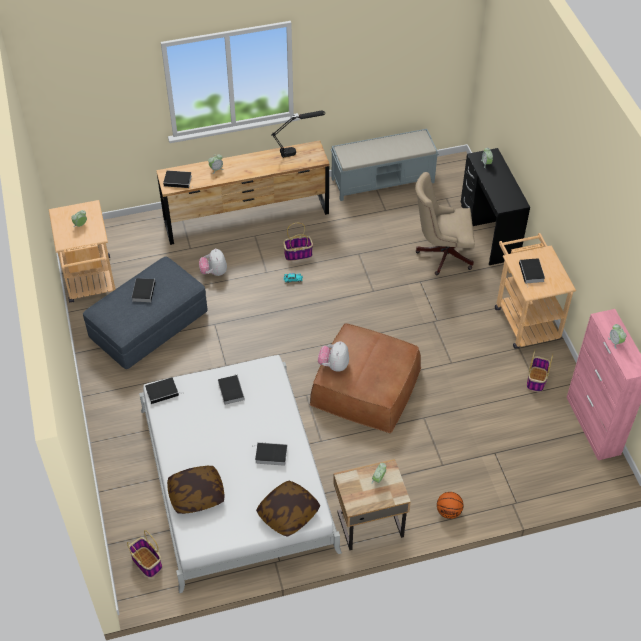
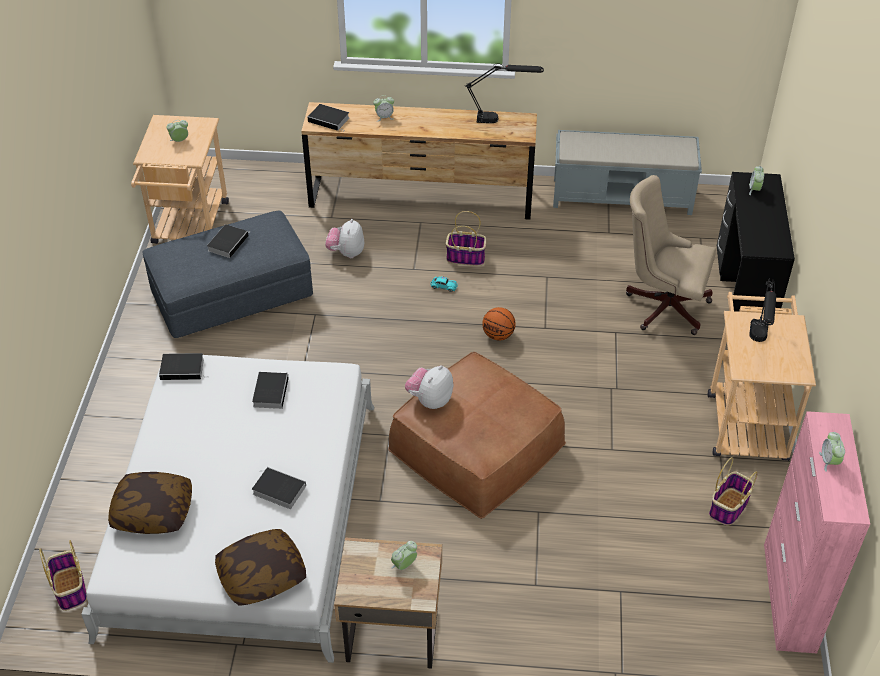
camera: 20 degrees right, 5 degrees down
(448, 512) = (514, 654): basketball -> basketball (498, 335)
(532, 273) = (757, 344): book -> black table lamp

